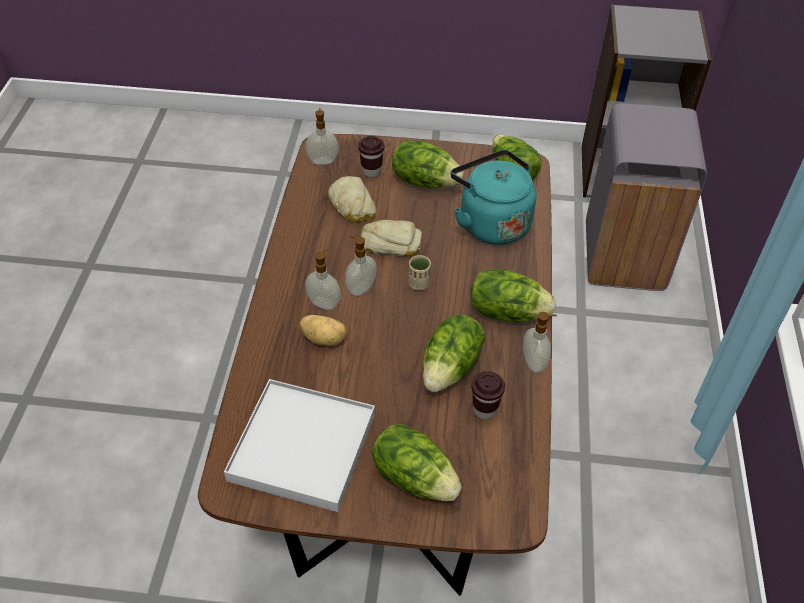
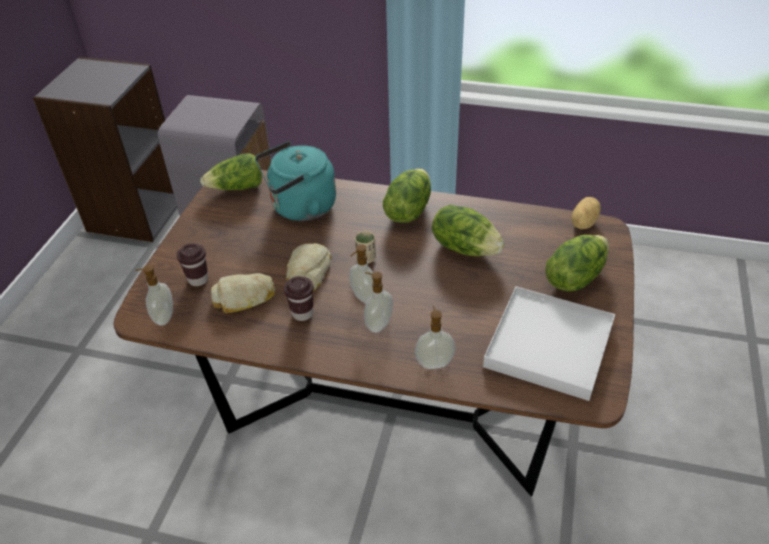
camera: 80 degrees left, 5 degrees down
(324, 338) = (424, 326): potato -> potato (582, 223)
(424, 181) = (228, 243): lettuce -> none
(484, 410) = (508, 234): brown cup -> brown cup (302, 313)
(534, 362) = (463, 203): soap dispenser -> soap dispenser (434, 362)

